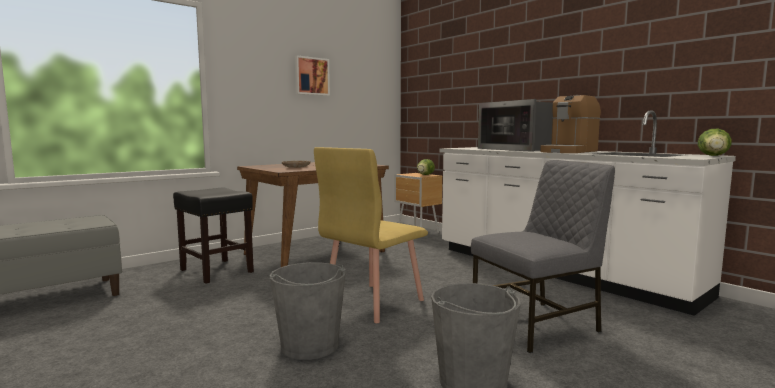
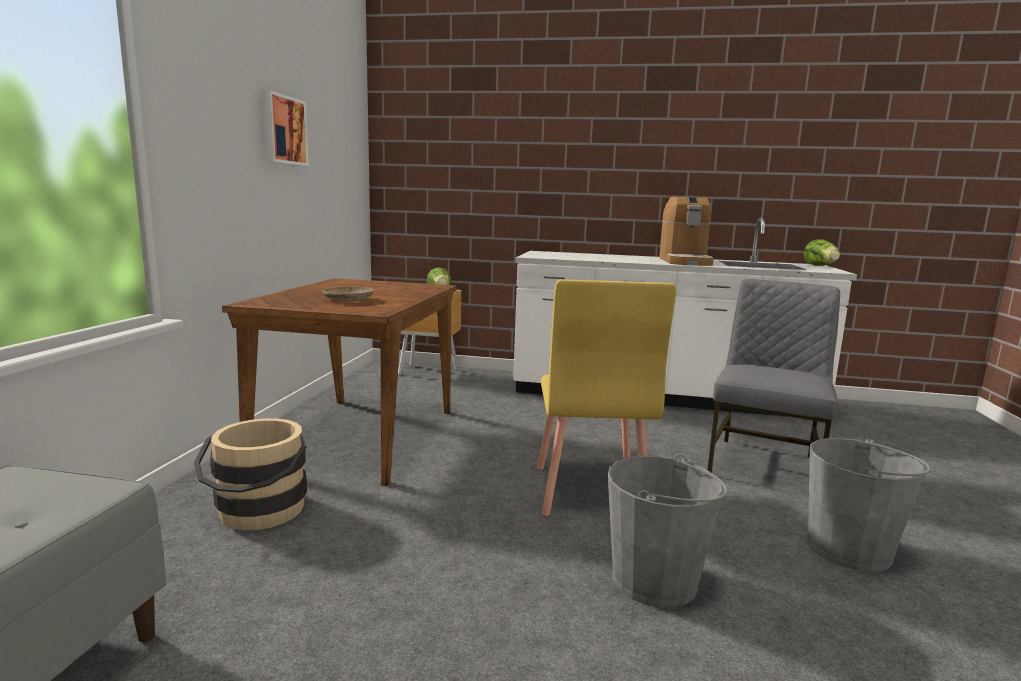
camera: 40 degrees left, 5 degrees up
(216, 271) = (259, 514): black stool -> beige bucket
(517, 149) = (611, 257): microwave -> none

